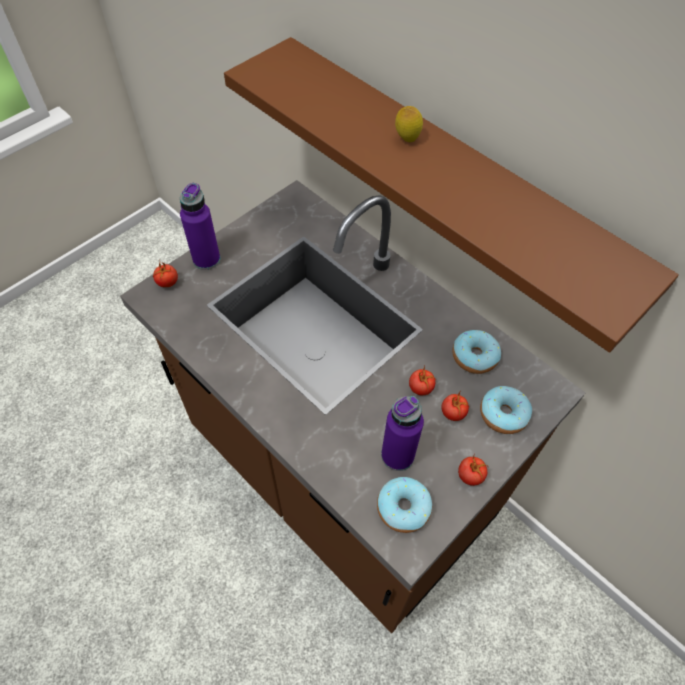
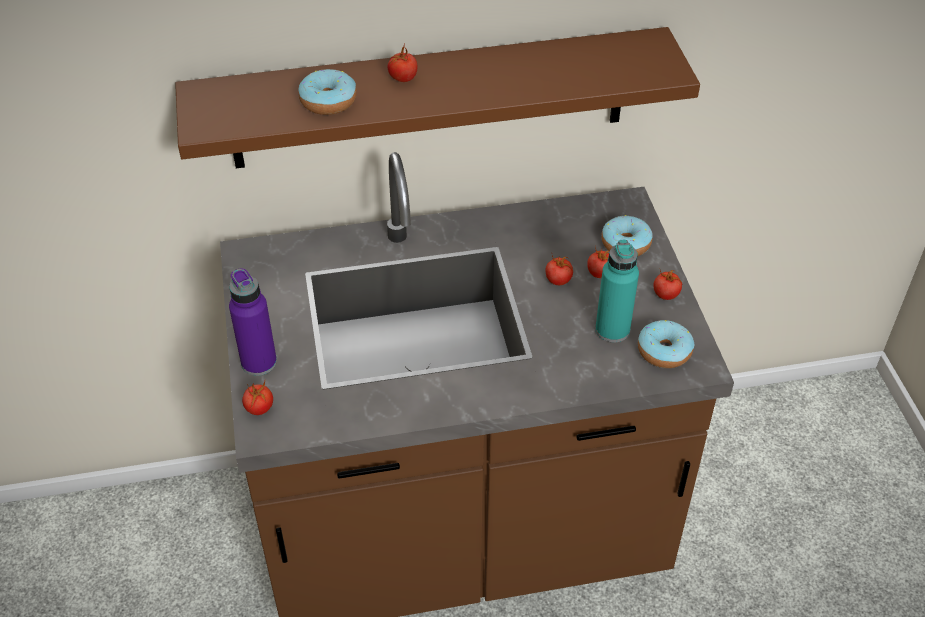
camera: 55 degrees left, 10 degrees down
(397, 455) = (612, 330): purple bottle -> turquoise bottle
(407, 139) = (403, 78): lemon -> tomato
(474, 356) = (555, 230): donut -> donut (328, 101)

